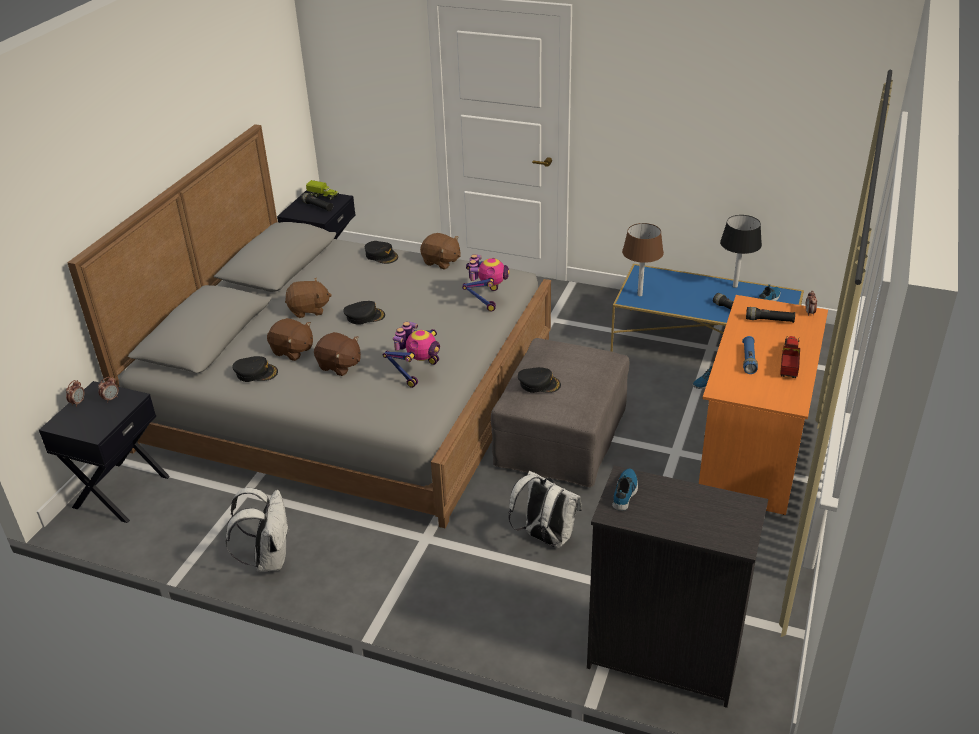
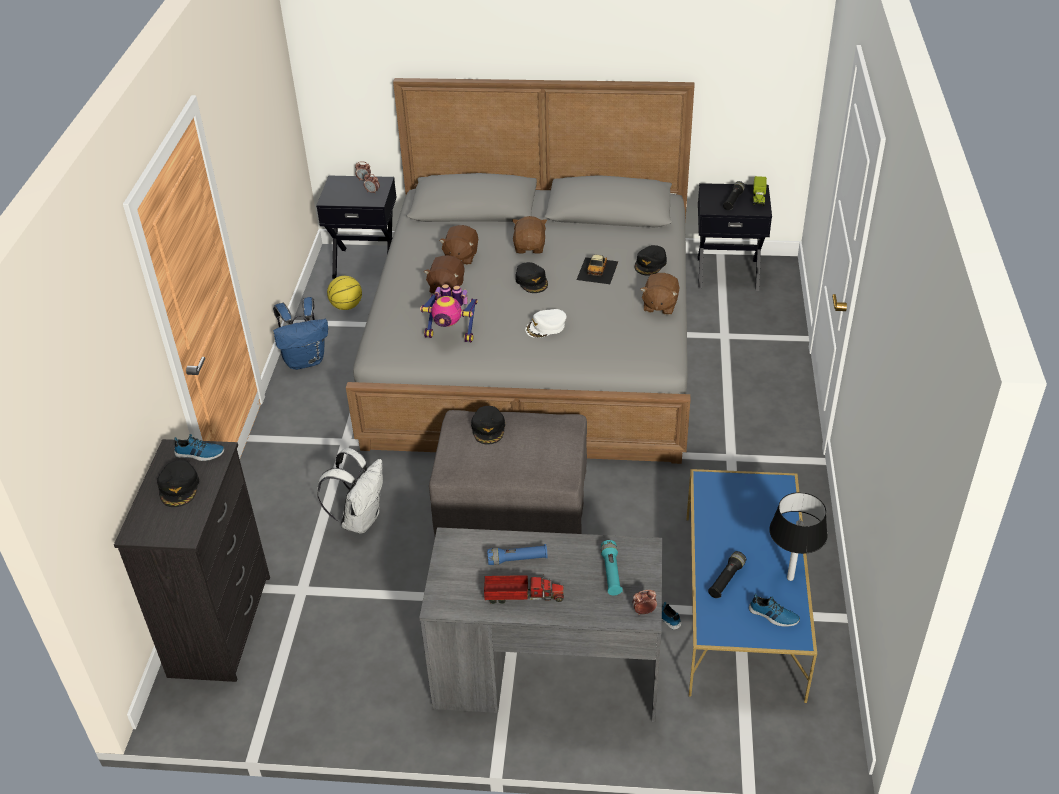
camera: 75 degrees right, 5 degrees up
(192, 516) = (346, 306): none -> basketball
(256, 373) = (423, 247): black cap -> black cap (179, 487)
(269, 559) = (305, 360): white backpack -> blue backpack
(309, 310) = (530, 247): brown plush toy -> brown plush toy turned 150 degrees counterclockwise
(372, 281) = (597, 270): none -> toy car
(439, 318) = (546, 327): none -> white cap
(486, 299) = (597, 351): toy robot -> none
(640, 295) = (723, 489): brown table lamp -> none
(754, 447) = (546, 672): orange desk -> grey desk
(769, 320) = (611, 573): black flashlight -> turquoise flashlight

